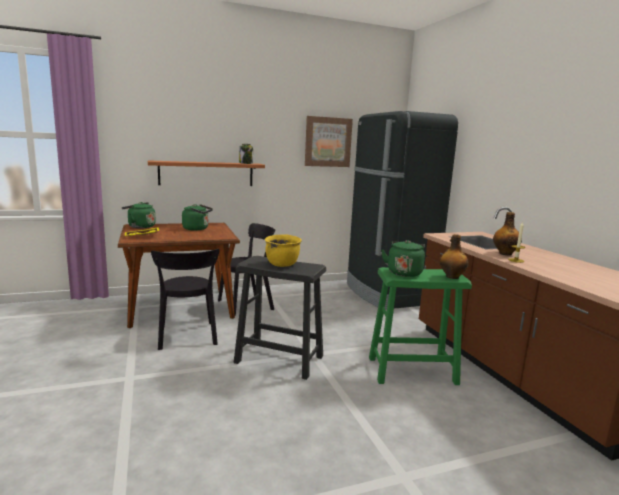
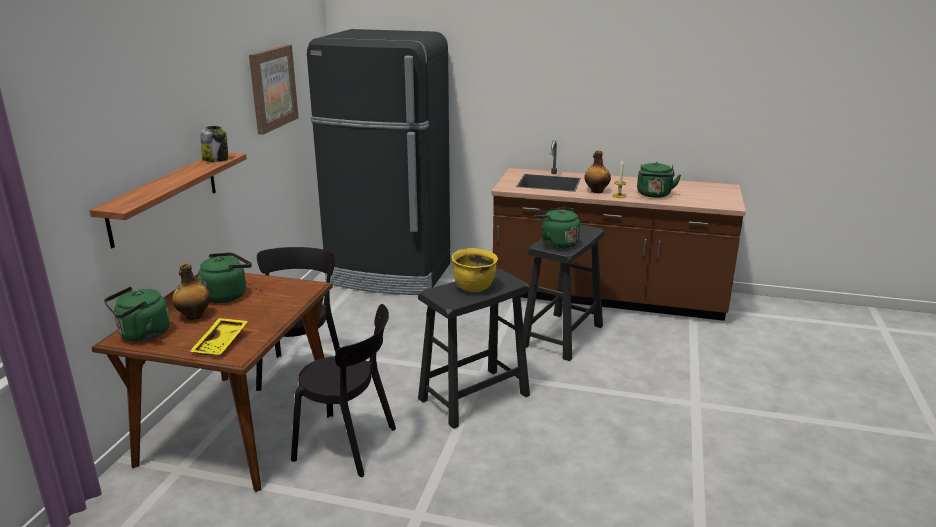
camera: 55 degrees left, 10 degrees up
(411, 370) = (561, 336): green stool -> black stool
(451, 277) = (586, 230): bottle -> bottle (194, 316)
(556, 270) = (654, 195): none -> green kettle

